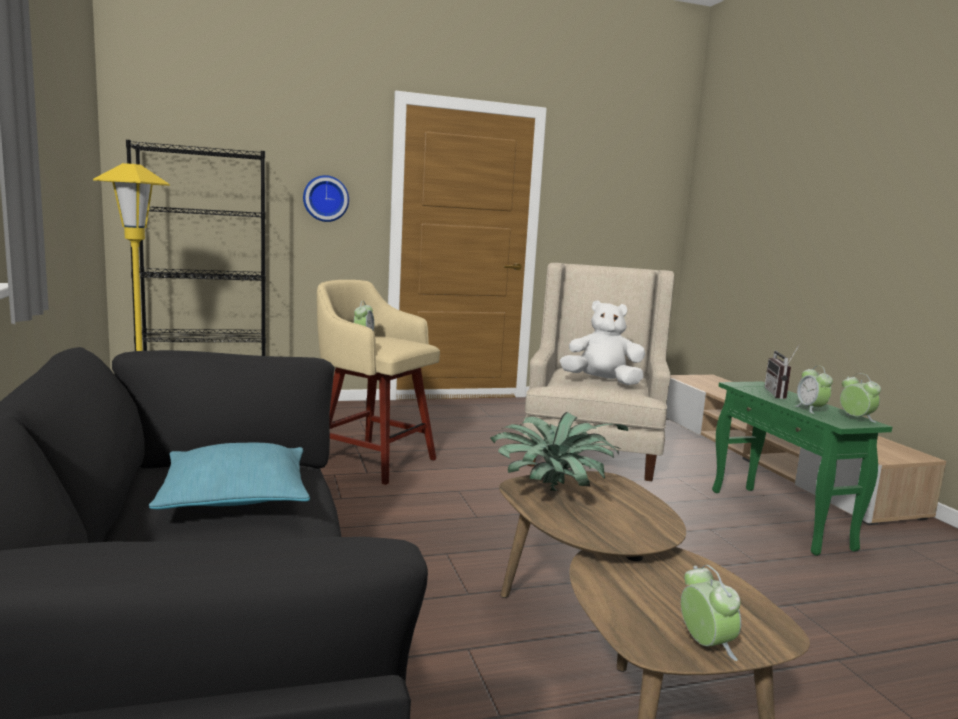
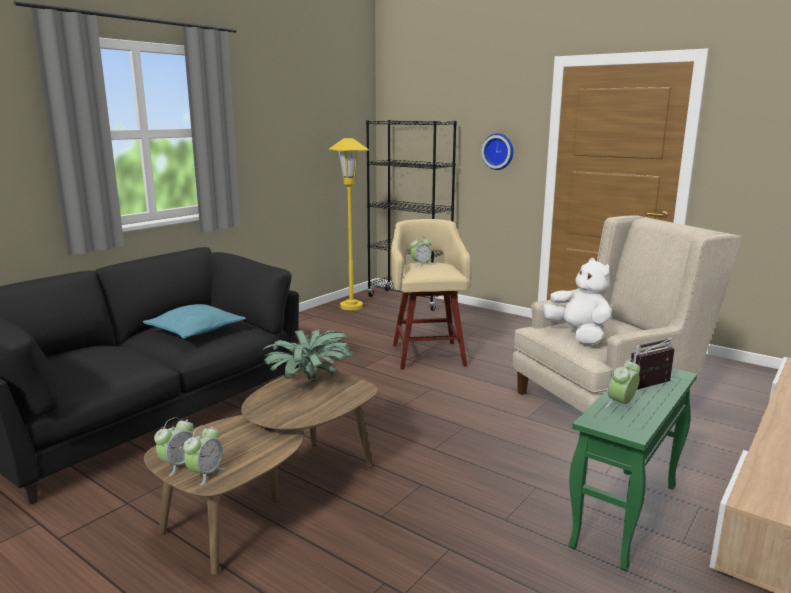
camera: 55 degrees right, 5 degrees up
(856, 418) = (633, 426): alarm clock -> alarm clock (205, 474)

